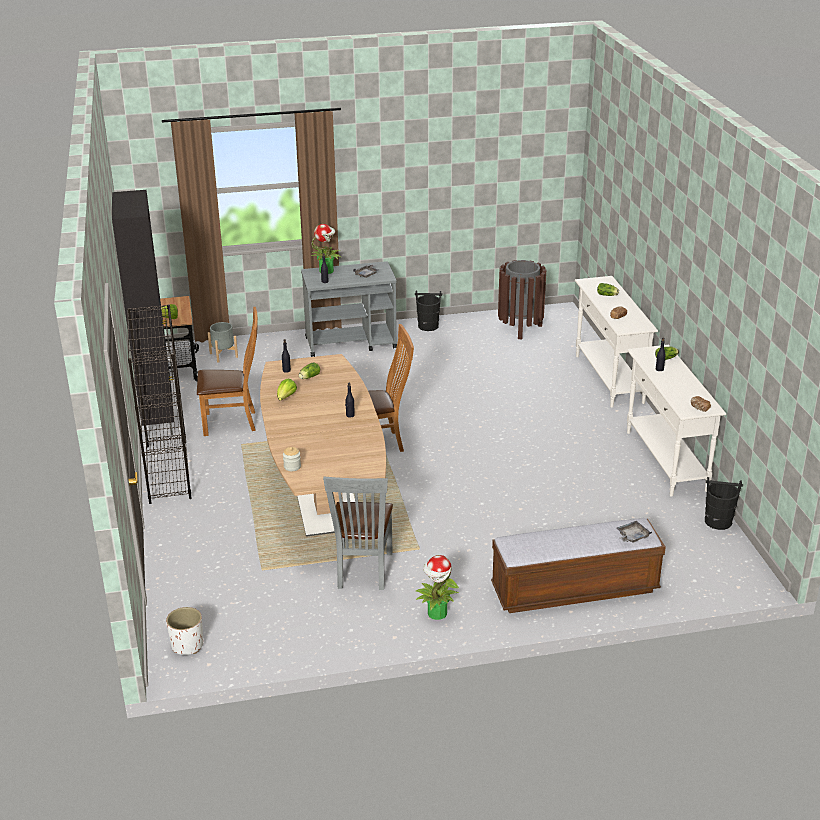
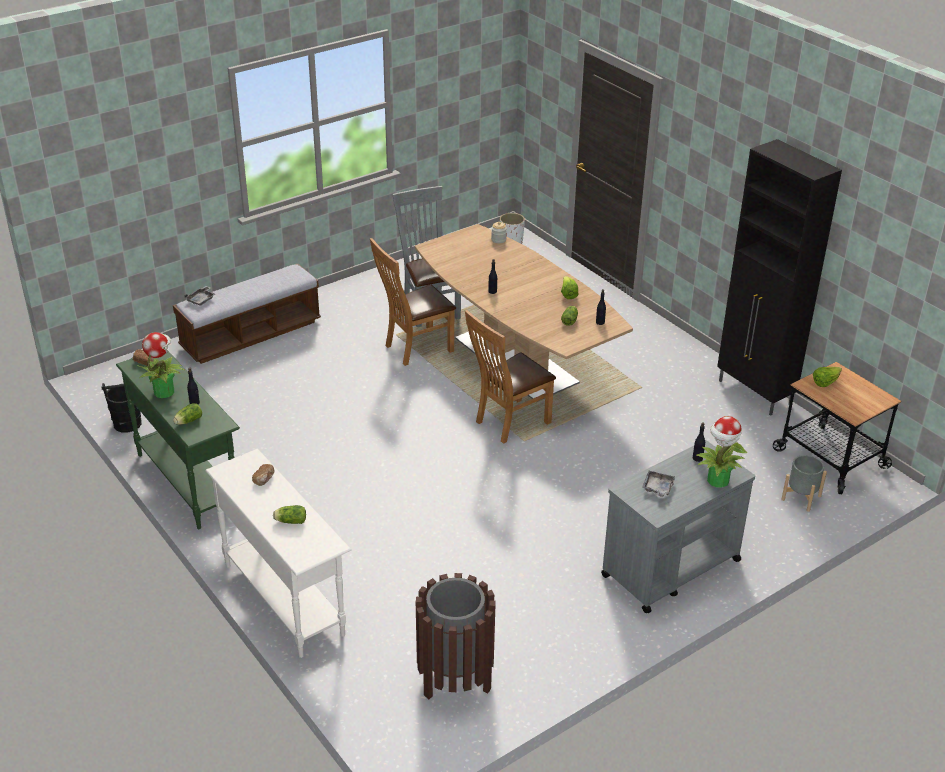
camera: 155 degrees right, 5 degrees up
(167, 471) = (675, 345): black bookcase -> none
(233, 422) = (678, 409): brown chair -> brown chair (415, 349)
(428, 326) = (595, 639): black bucket -> none
(437, 614) = (352, 295): potted plant -> potted plant (164, 391)
(665, 461) = (188, 482): white console table -> green console table

